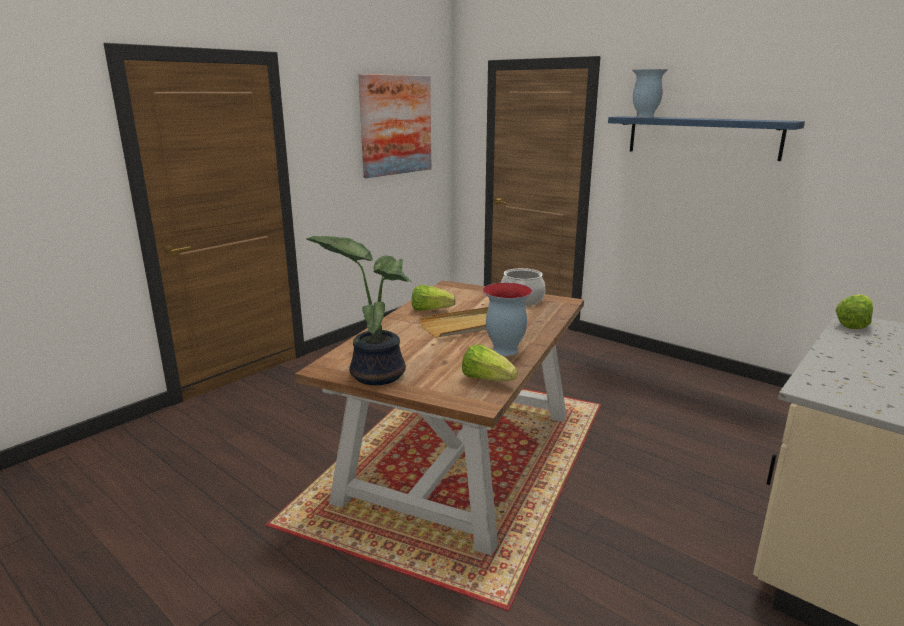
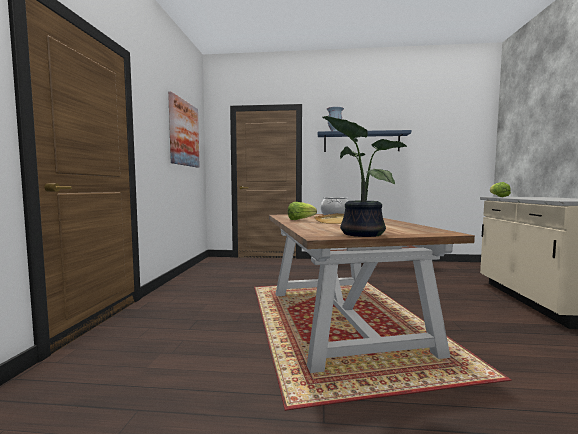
camera: 35 degrees left, 15 degrees down
(487, 379) = (419, 228): lettuce -> none
(504, 350) = (389, 223): vase -> none

